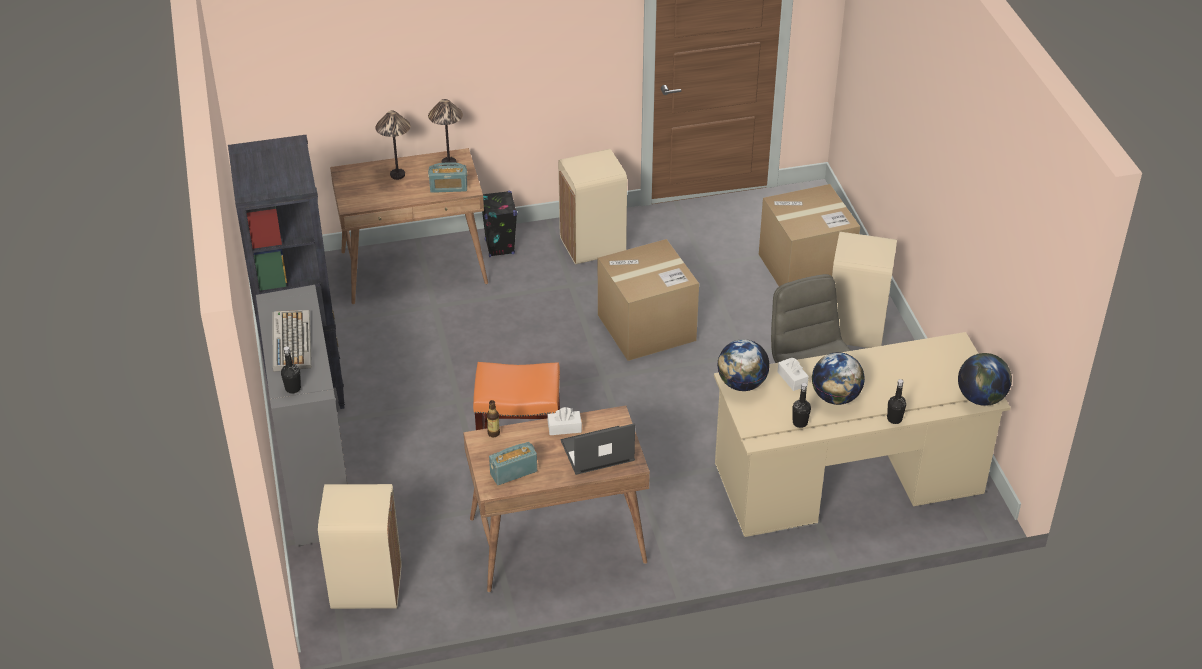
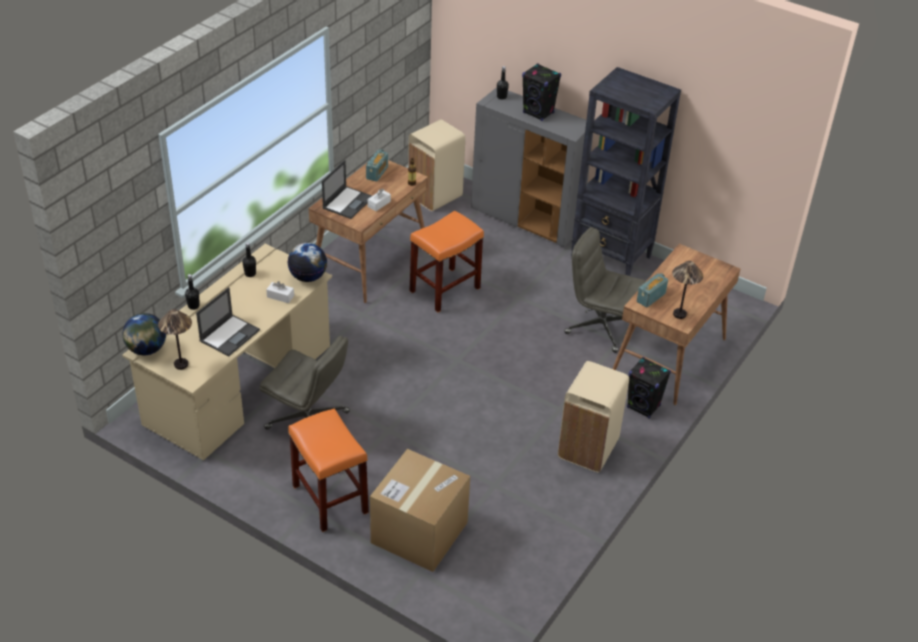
camera: 135 degrees right, 0 degrees up
(291, 341) = (538, 113): keyboard -> black speaker
(397, 175) = (694, 287): table lamp -> table lamp (181, 365)
(428, 327) = (600, 327): none -> grey office chair
(646, 327) = (473, 409): cardboard box -> none
(835, 397) = (242, 299): globe -> none
(854, 330) = (331, 499): beige trash can -> orange stool
(882, 366) = (230, 335): none -> laptop

